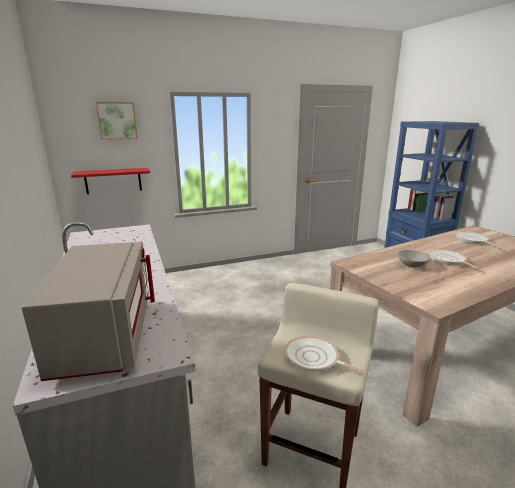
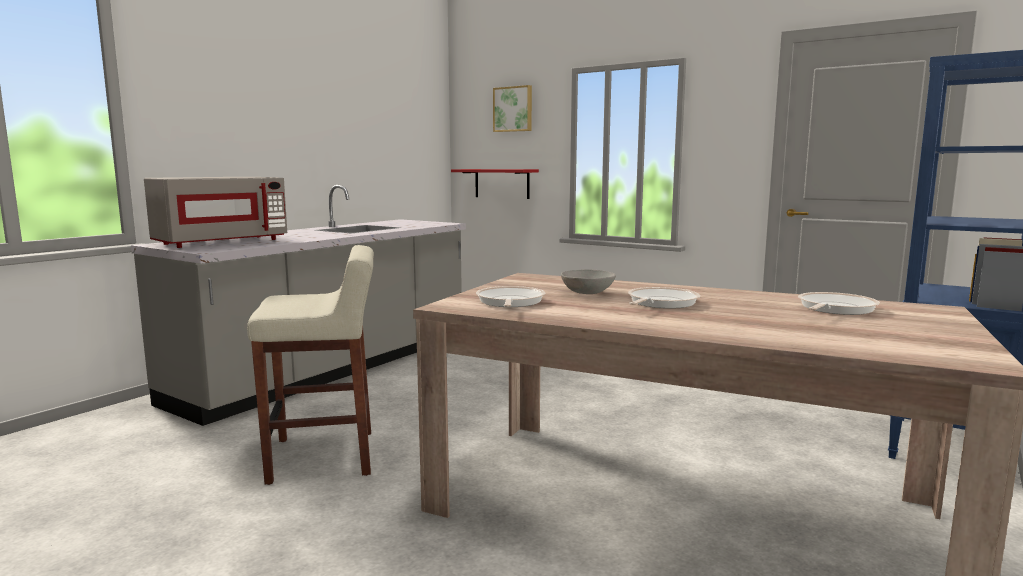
camera: 55 degrees right, 10 degrees down
(314, 358) = (288, 303): frying pan -> frying pan (509, 302)

